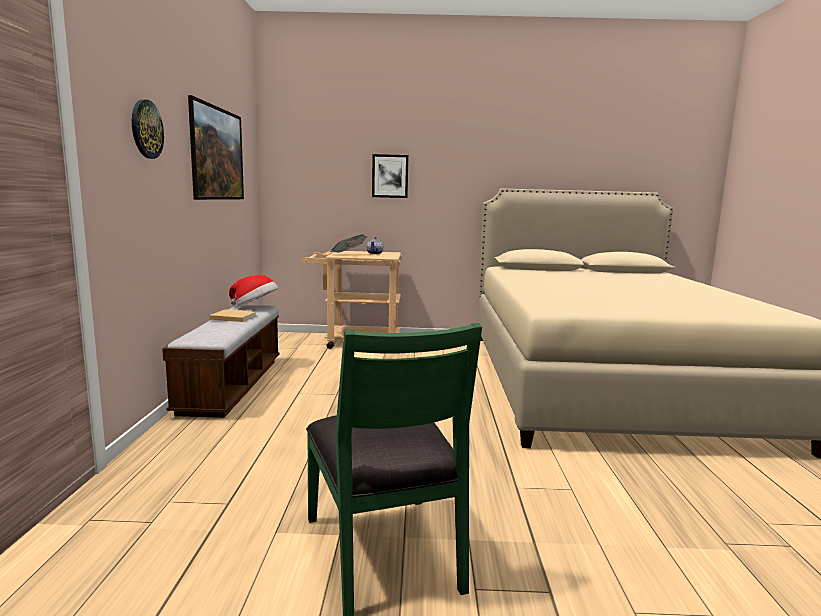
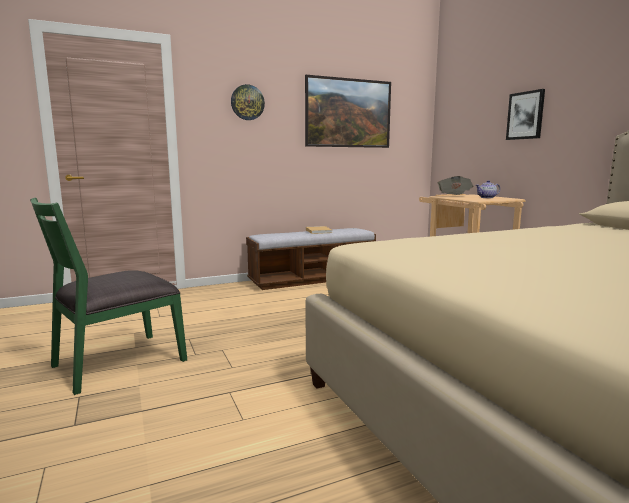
camera: 65 degrees right, 0 degrees up
(255, 307) = (355, 229): hat -> none

